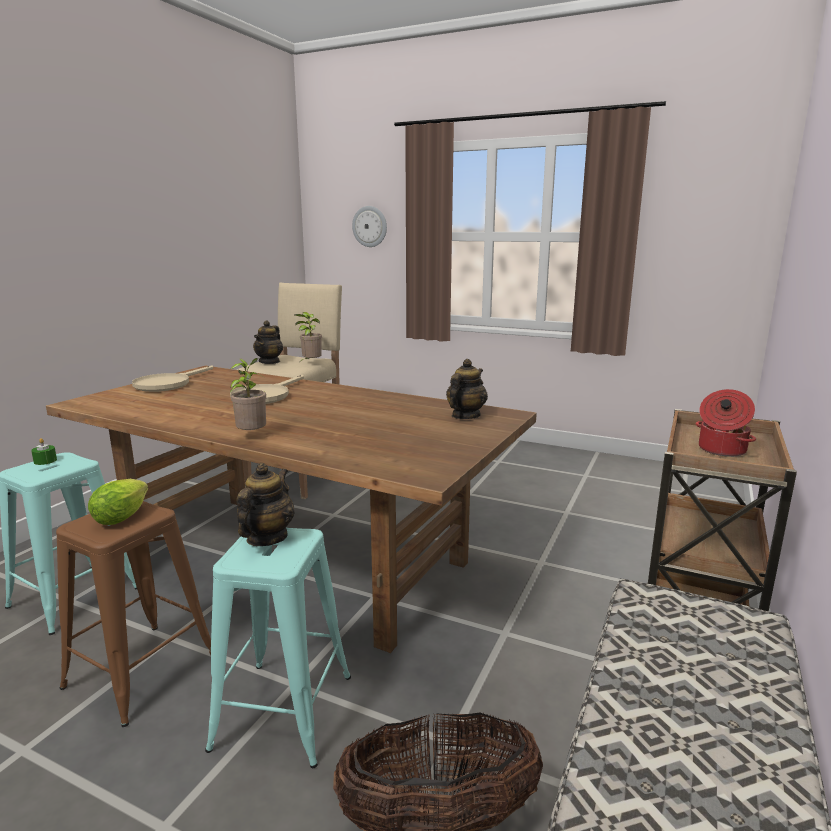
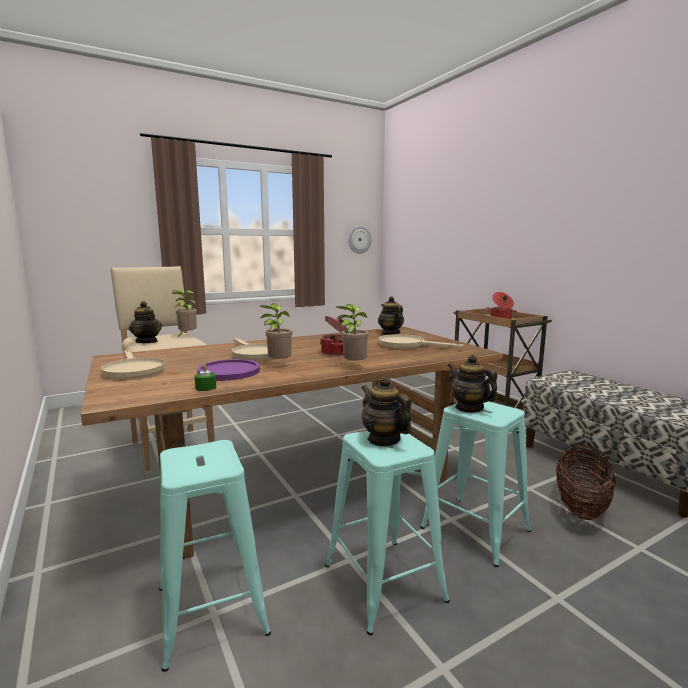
camera: 55 degrees left, 5 degrees down
(45, 461) = (177, 460): green candle -> green candle (206, 387)
(124, 516) = (383, 440): lettuce -> teapot
(141, 672) = (384, 582): brown stool -> turquoise stool
(187, 405) = (229, 371): none -> purple plate
(228, 412) = (278, 365): none -> potted plant
(310, 418) = (336, 353): none -> cooking pot
(370, 226) = (110, 221): wall clock -> wall clock (359, 239)
(403, 436) = (407, 345): none -> beige frying pan

